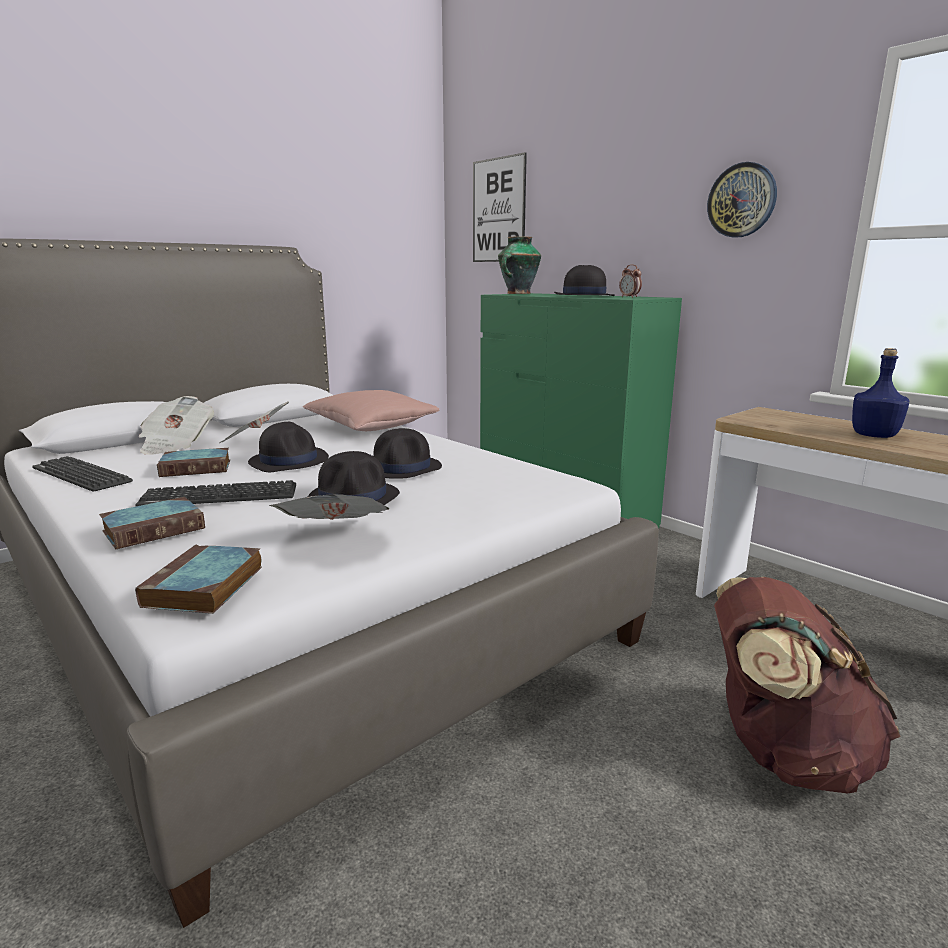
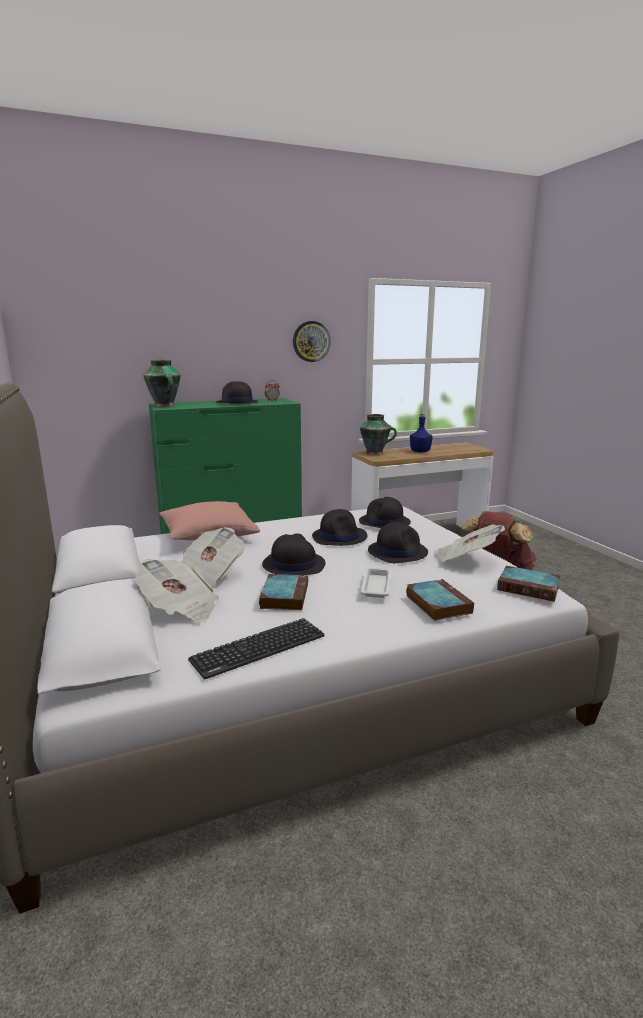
camera: 70 degrees left, 0 degrees up
(220, 496) = (376, 585): keyboard -> white tray
(486, 482) = (384, 522): none -> black hat
(498, 210) = (96, 333): picture -> none
(780, 415) = (375, 453): none -> vase

